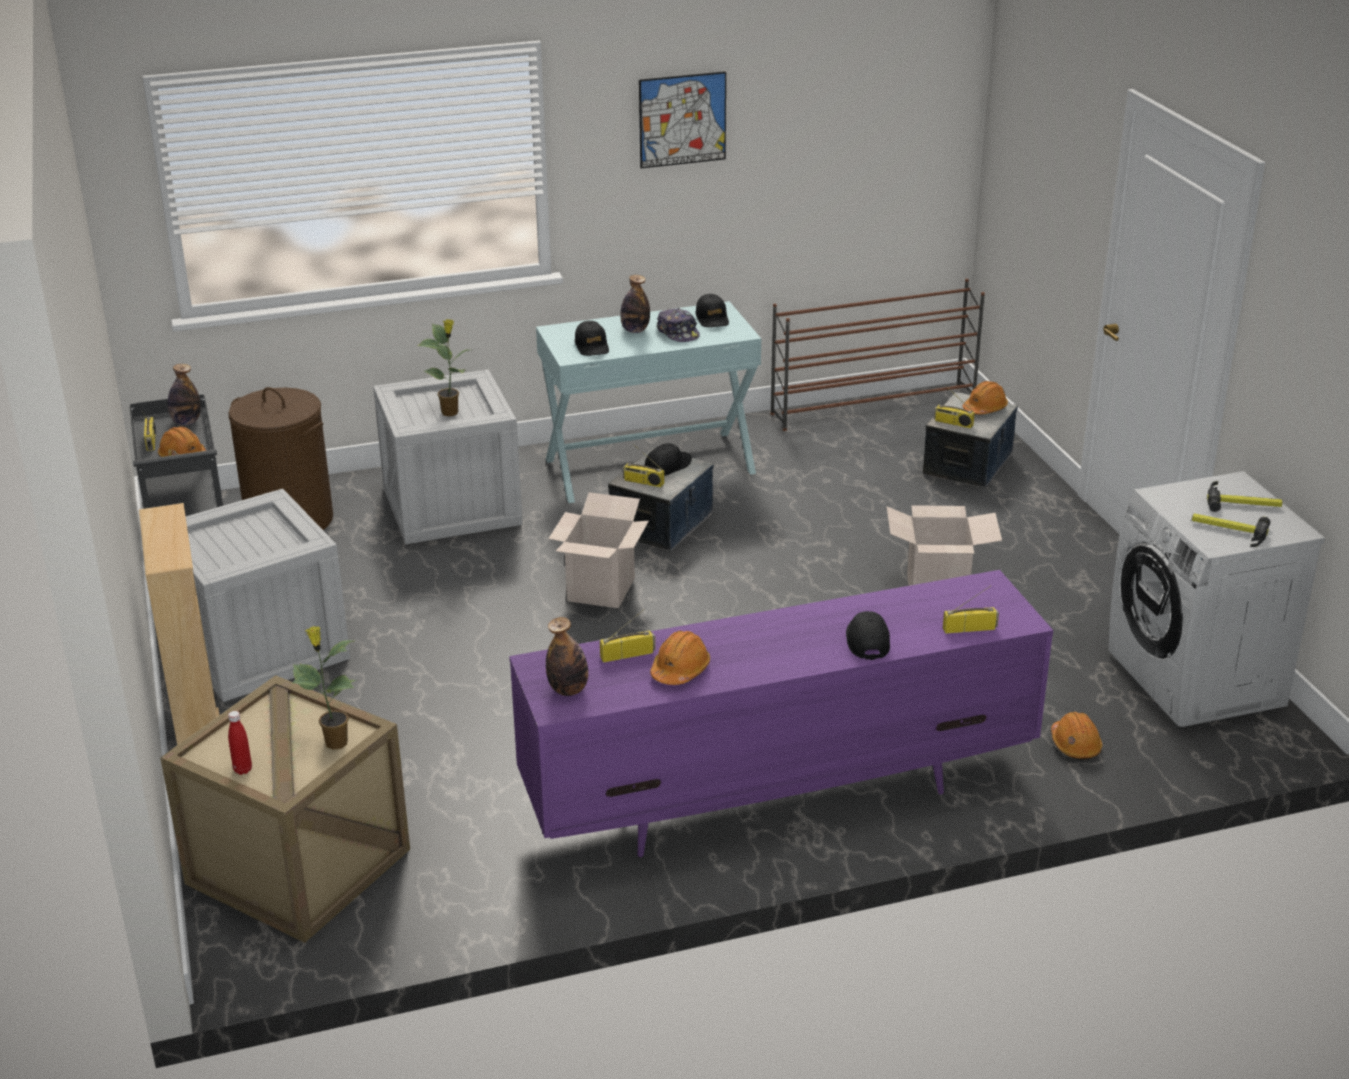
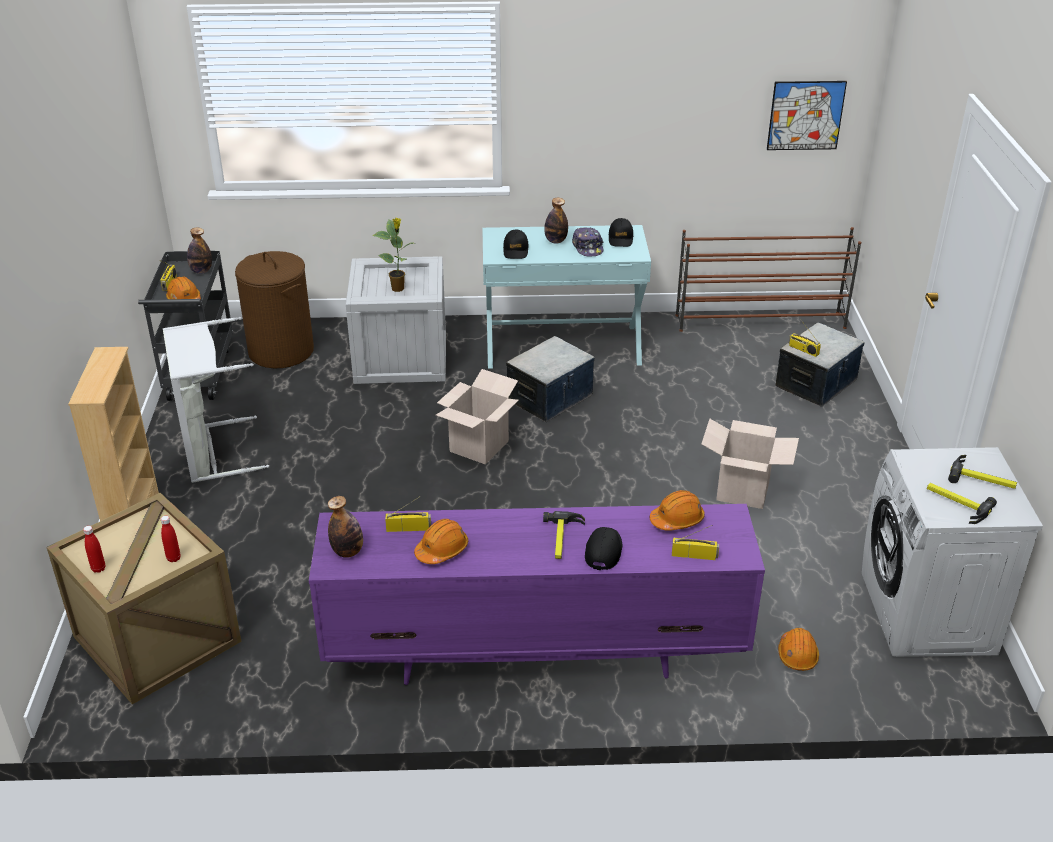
camera: 15 degrees right, 5 degrees up
(259, 648) = (213, 452): crate -> grey laundry basket
(334, 743) = (173, 558): potted plant -> red bottle
(643, 482) = (532, 365): radio -> none
(667, 466) = (558, 354): black cap -> none
(682, 119) = (615, 75): picture -> picture (805, 115)
(814, 636) = (562, 539): none -> hammer
(985, 408) = (835, 341): orange hard hat -> orange hard hat (677, 520)

